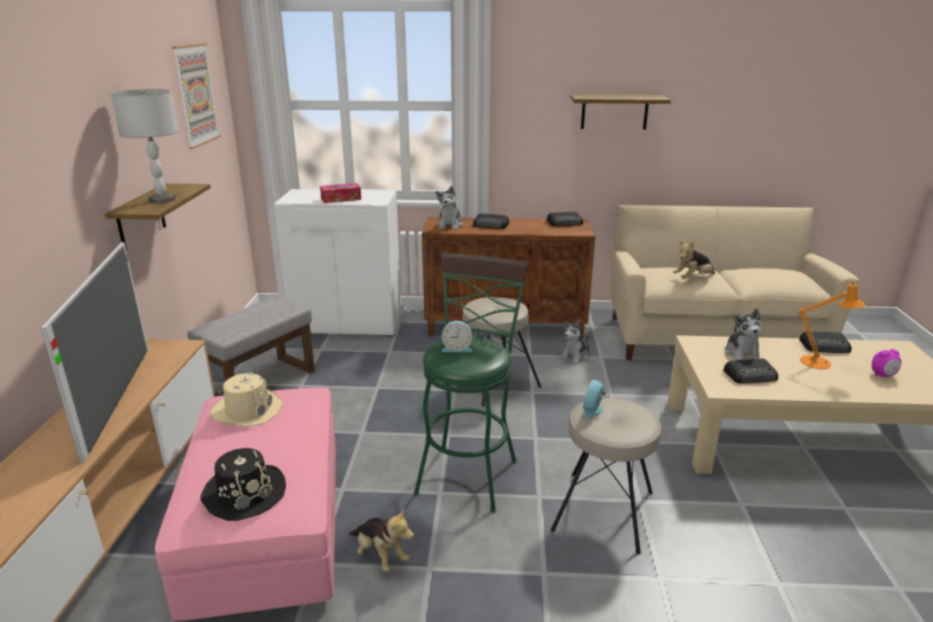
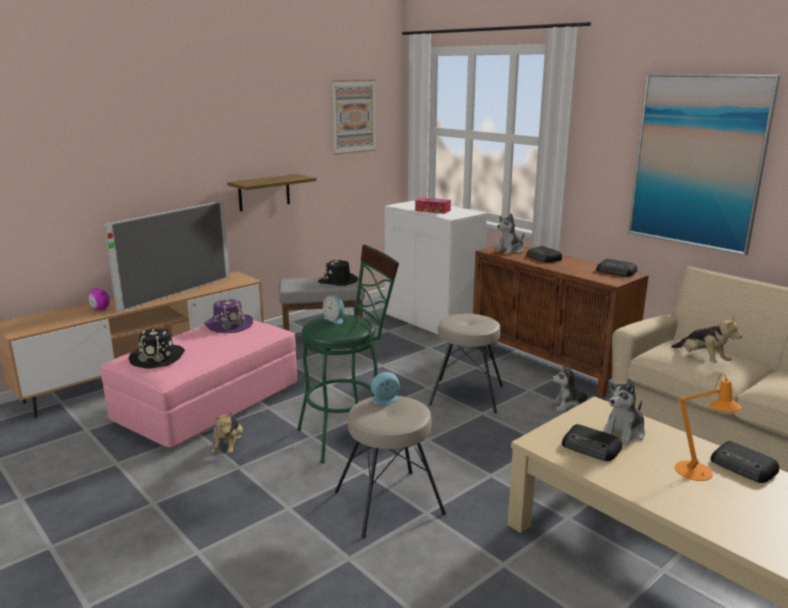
camera: 45 degrees right, 5 degrees down
(162, 200) = (268, 181): grey table lamp -> none
(247, 410) = (229, 325): beige hat -> purple hat
(268, 310) = (338, 281): none -> black hat
(614, 112) = (697, 161): shelf -> picture
(693, 279) = (702, 360): plush toy -> plush toy turned 135 degrees counterclockwise
(883, 375) = (752, 515): alarm clock -> alarm clock (100, 309)

